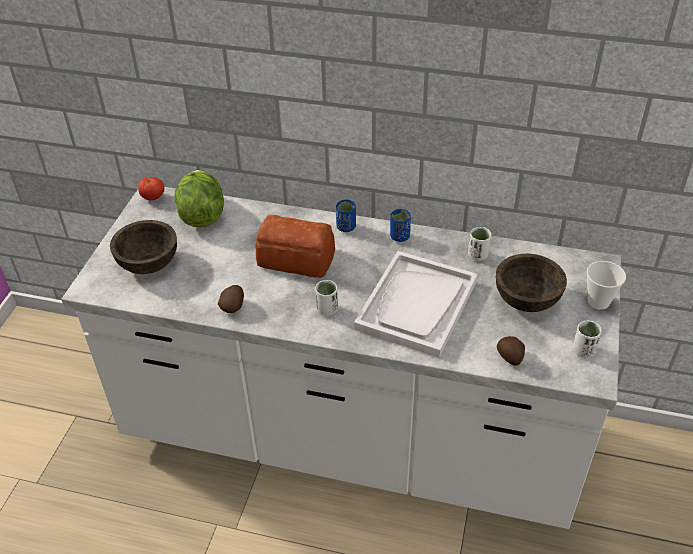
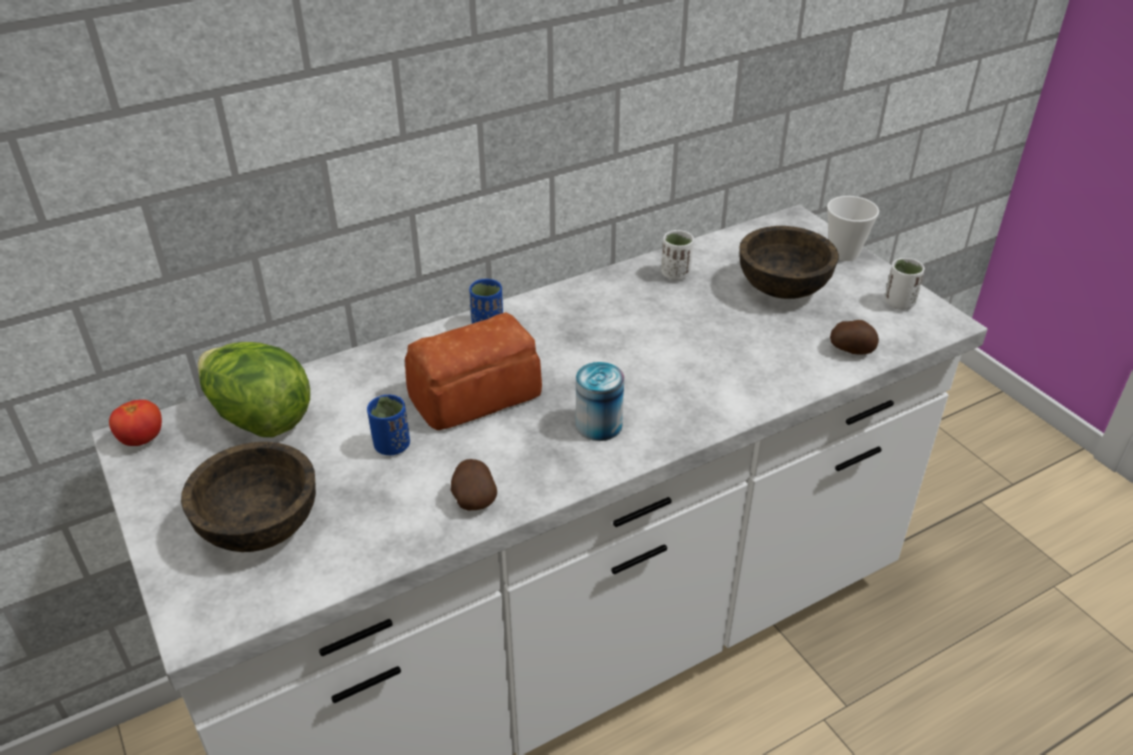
camera: 45 degrees left, 5 degrees down
(327, 309) = (599, 425): white cup -> can
(399, 237) = (566, 301): blue cup -> blue cup (392, 446)
(417, 305) = (690, 358): white tray -> none

